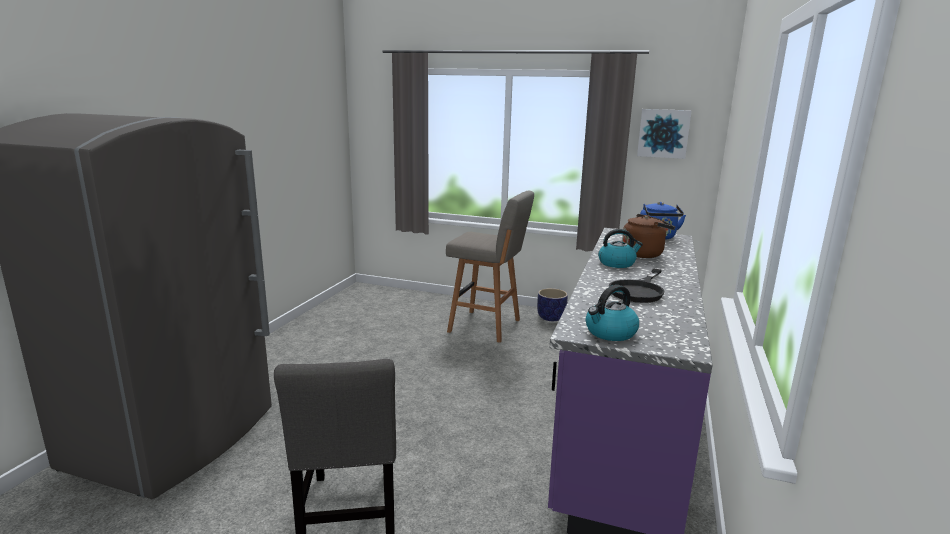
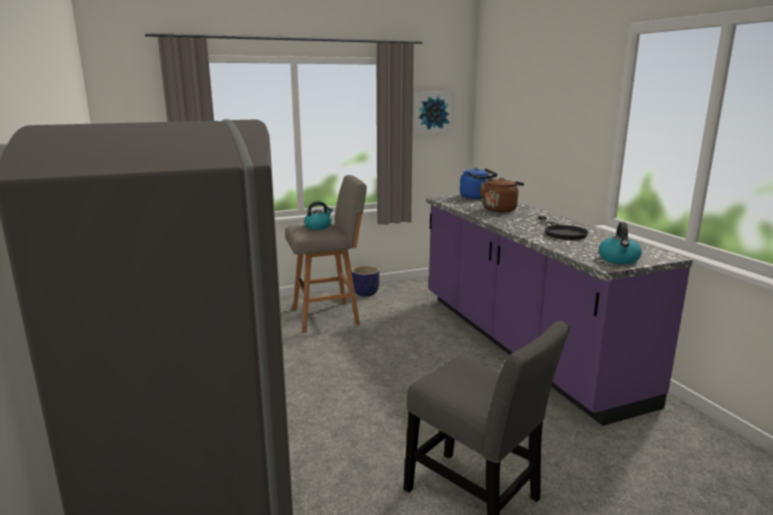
camera: 40 degrees left, 0 degrees up
(617, 263) = (504, 219): kettle -> kettle (318, 227)

